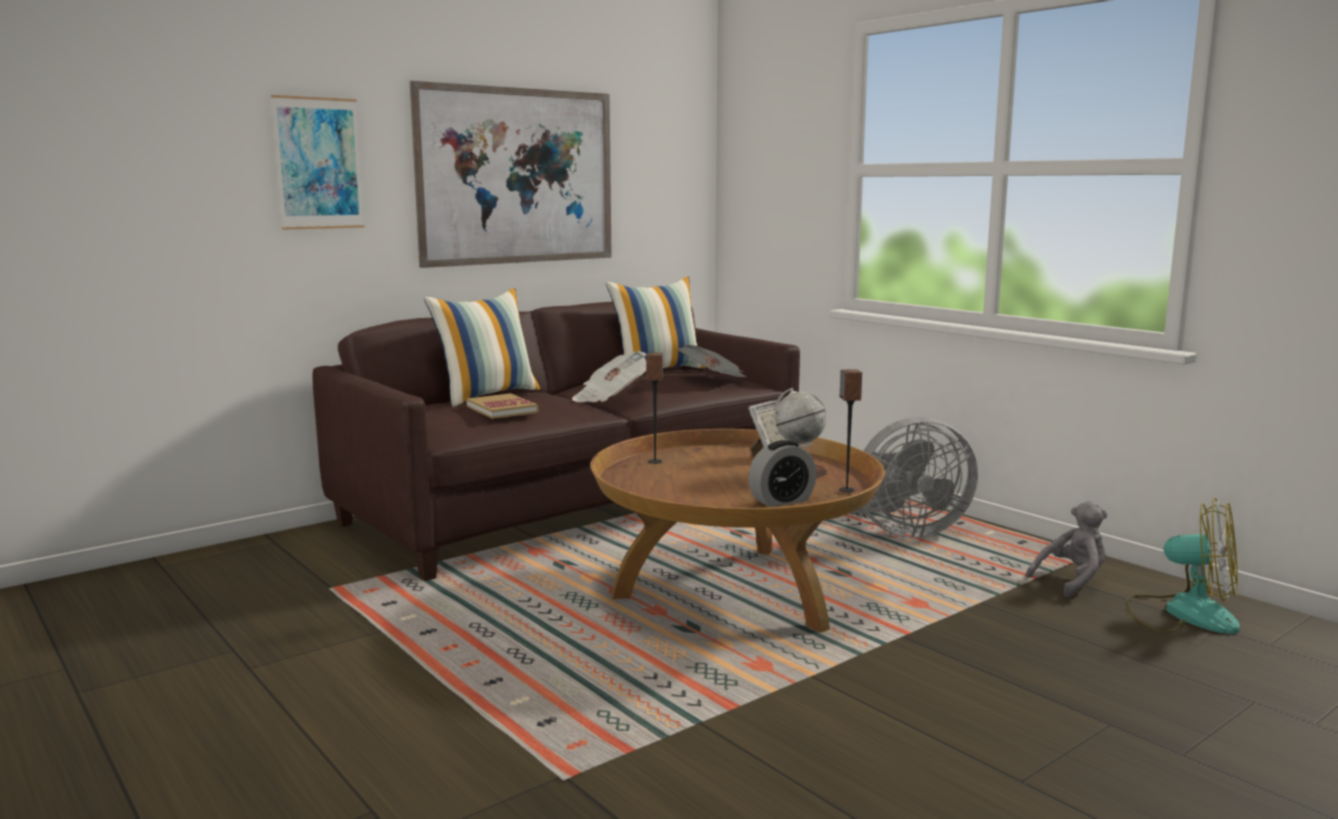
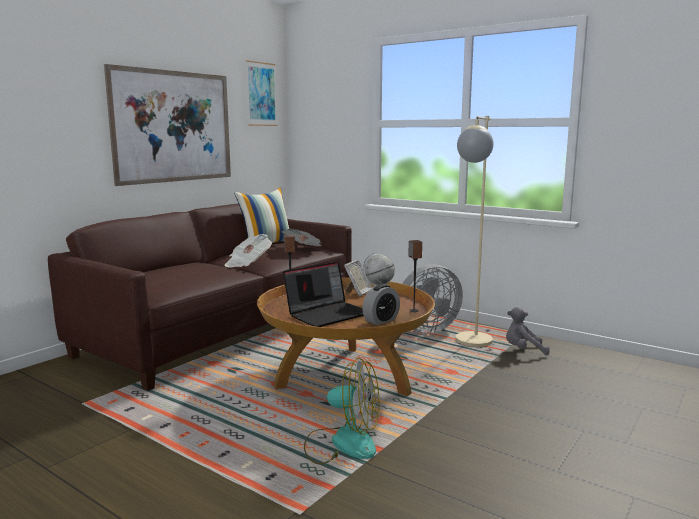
camera: 15 degrees left, 0 degrees up
(318, 163) = (45, 117): picture -> picture (261, 94)
(487, 395) = (169, 266): pillow -> none
(502, 409) = (186, 275): book -> none
(702, 484) = (328, 314): none -> laptop
(977, 563) = (470, 345): none -> beige floor lamp
(1072, 581) = (523, 350): grey plush toy -> grey plush toy turned 135 degrees counterclockwise
(1182, 613) = (585, 362): fan -> fan (342, 443)

